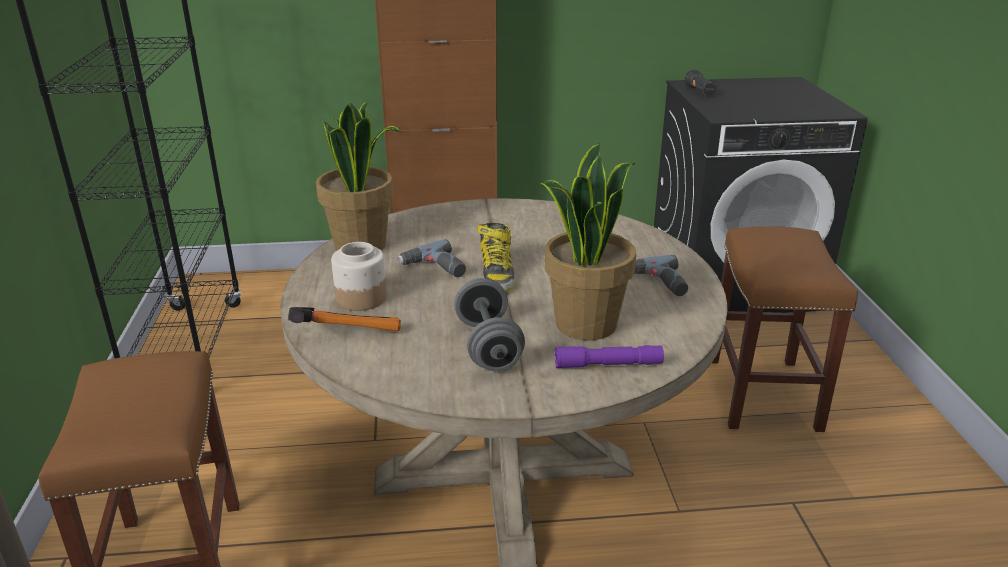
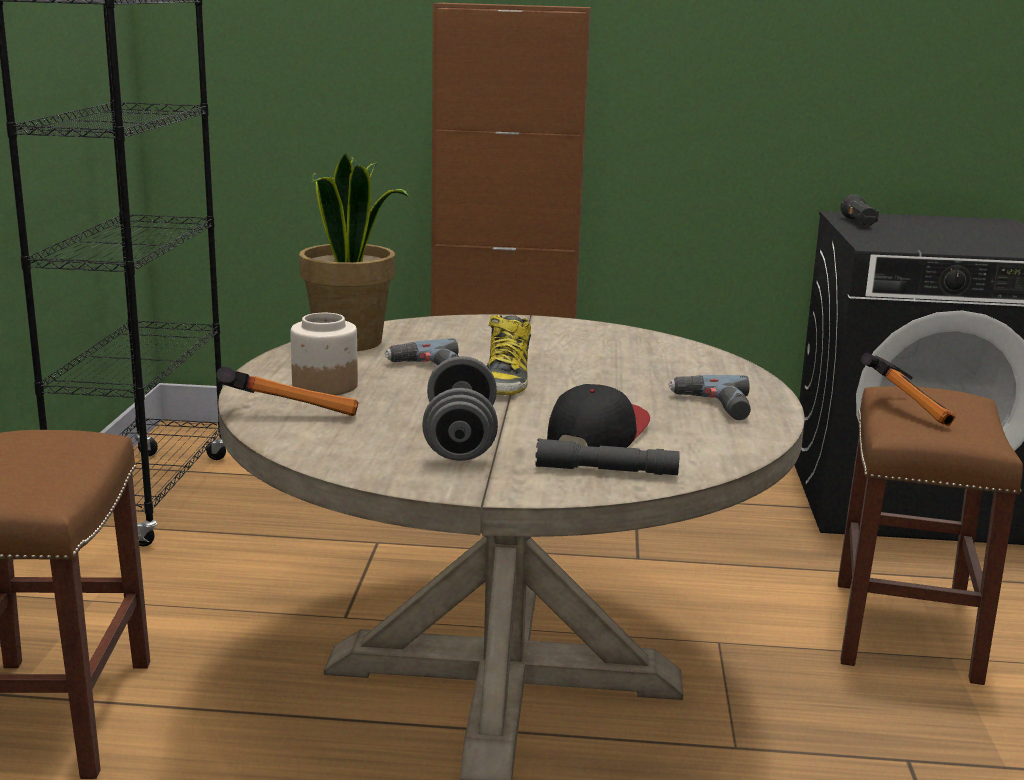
camera: 10 degrees right, 10 degrees down
(585, 323) = (596, 433): potted plant -> cap
(608, 364) = (606, 471): purple flashlight -> grey flashlight
(771, 248) = (913, 408): none -> hammer

